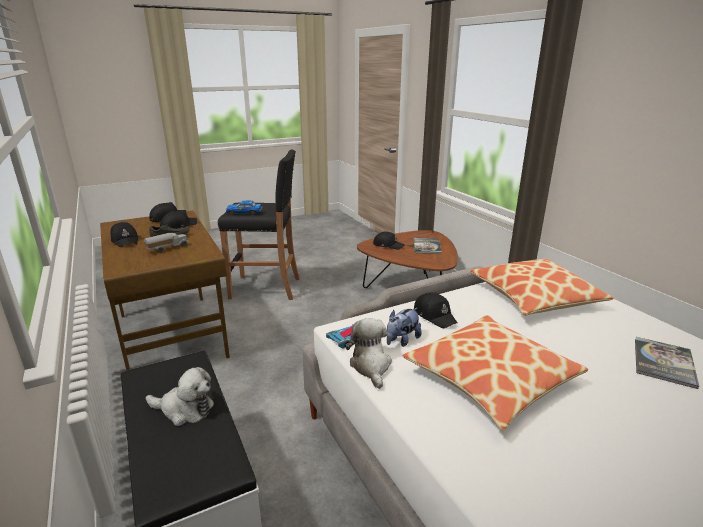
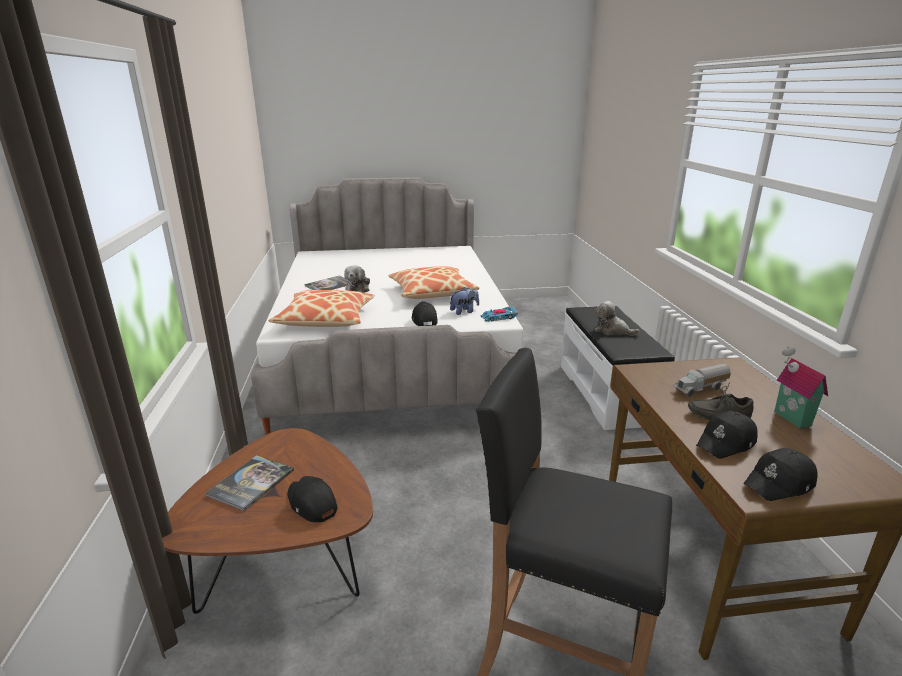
camera: 160 degrees left, 0 degrees up
(125, 240) = (790, 419): black cap -> toy house
(244, 212) = (611, 493): toy car -> none
(371, 366) = (495, 304): plush toy -> plush toy (358, 289)

